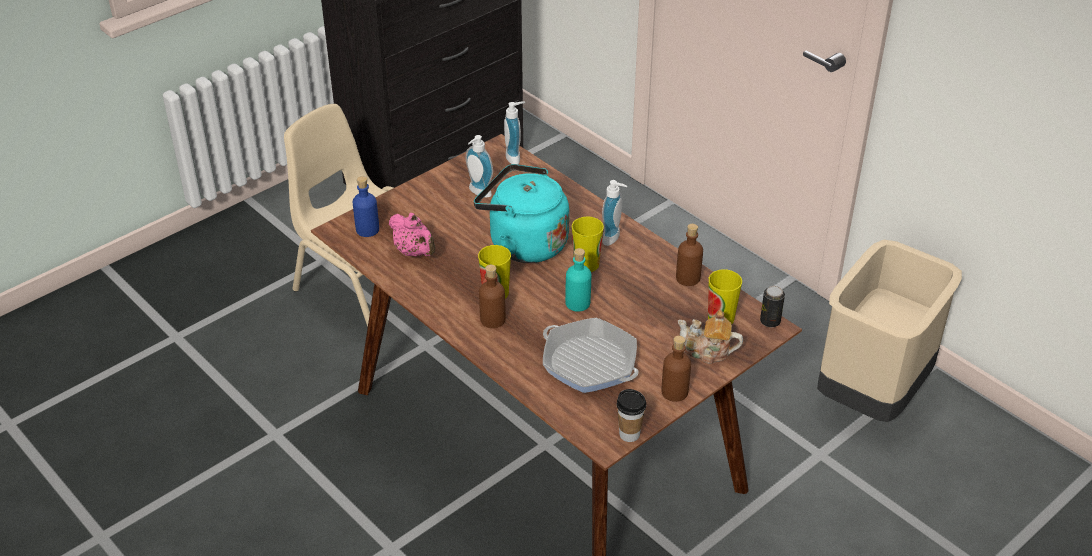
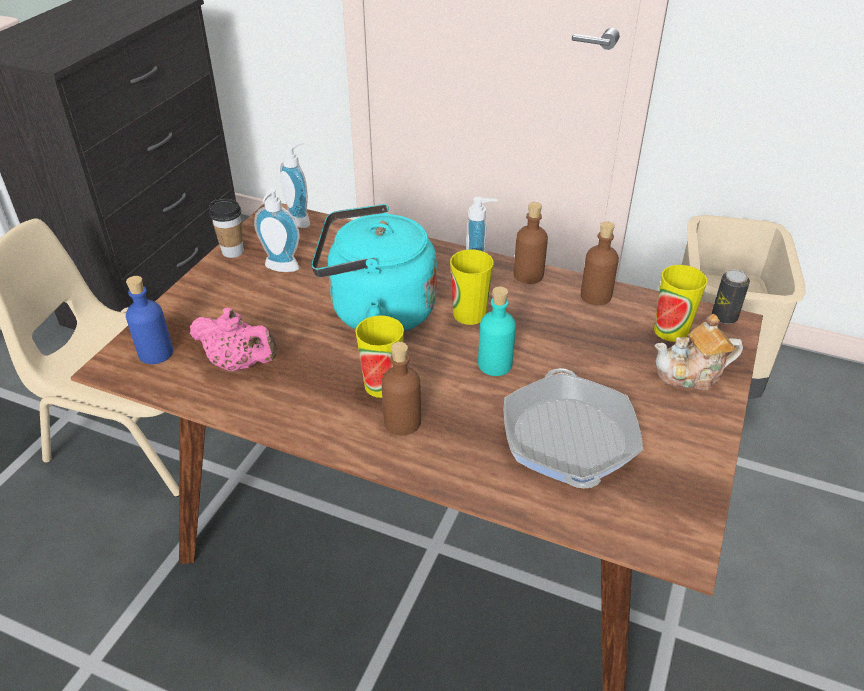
camera: 25 degrees left, 0 degrees up
(589, 362) = (568, 438): frying pan -> frying pan turned 105 degrees counterclockwise
(629, 434) = (700, 524): cup -> cup (233, 251)
(674, 392) = (701, 441): brown bottle -> brown bottle (528, 275)

